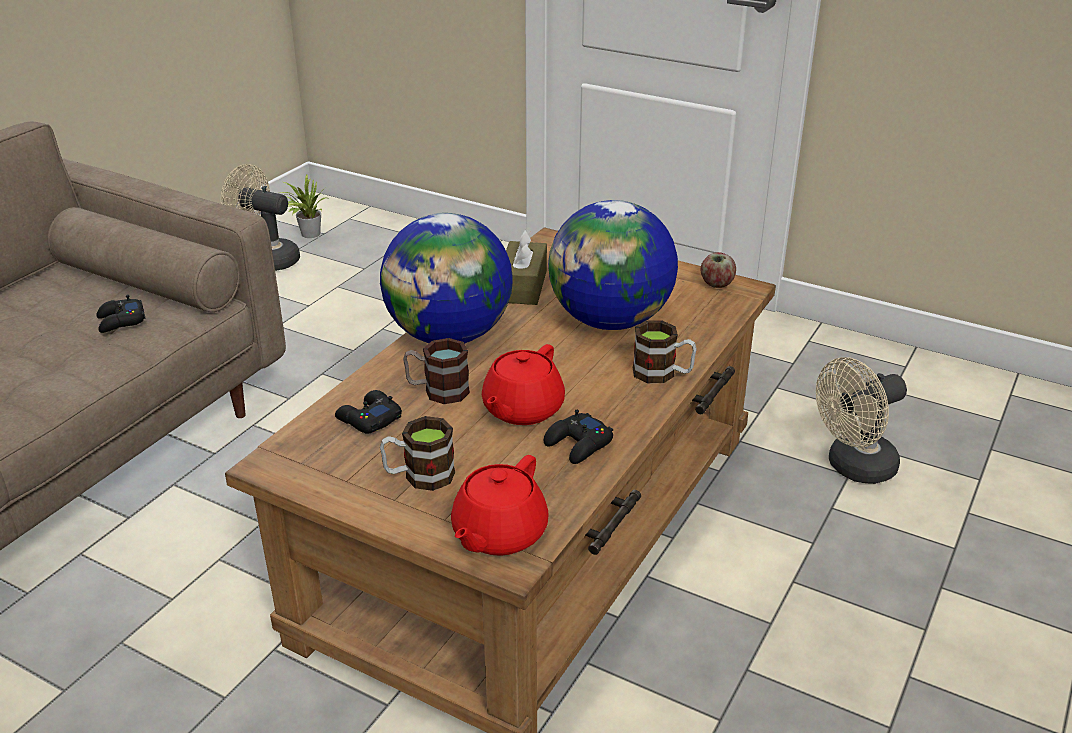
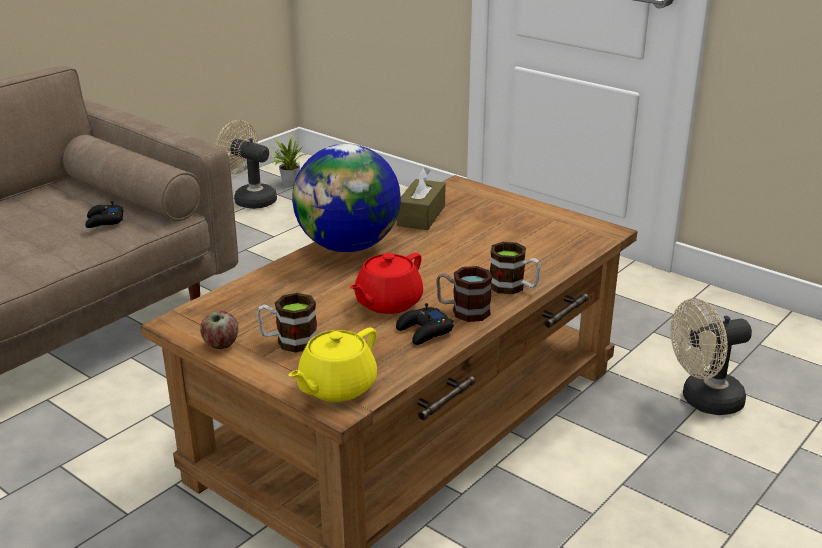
camera: 10 degrees right, 5 degrees down
(368, 419) = (263, 299): black game controller -> none
(437, 391) = (324, 284): mug -> mug (463, 311)
(498, 534) = (336, 387): red teapot -> yellow teapot
(610, 321) = (484, 246): globe -> none
(716, 284) = (585, 226): apple -> apple (220, 344)

